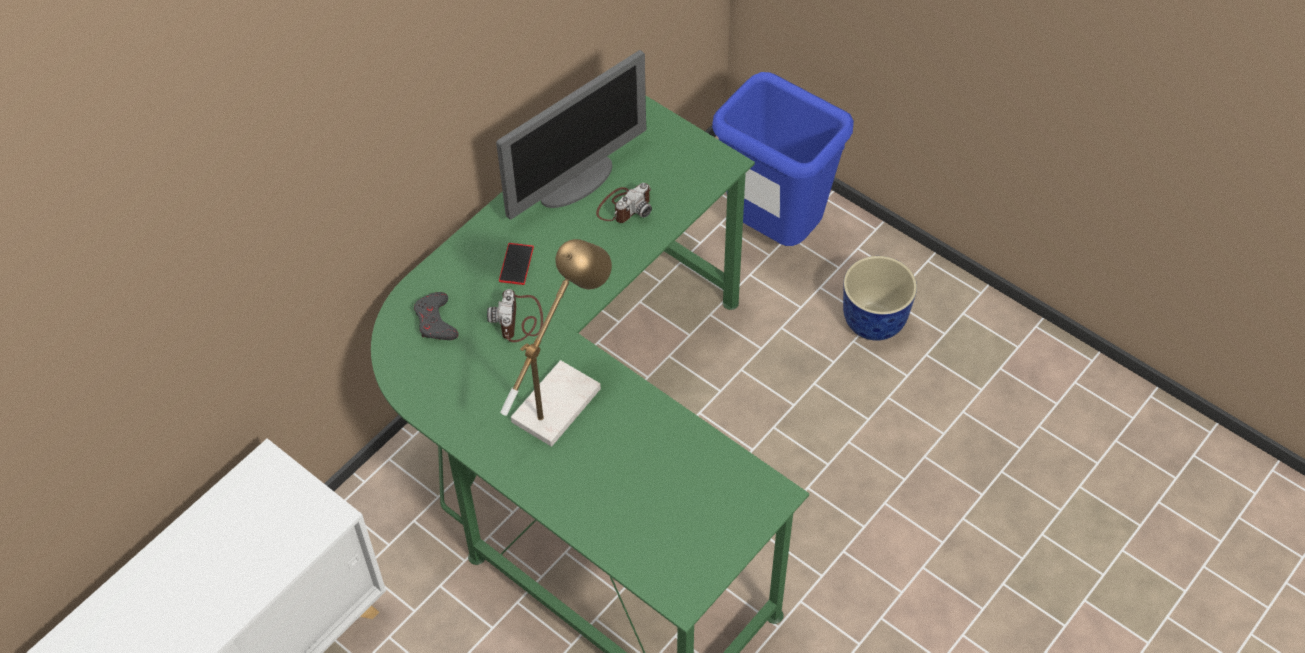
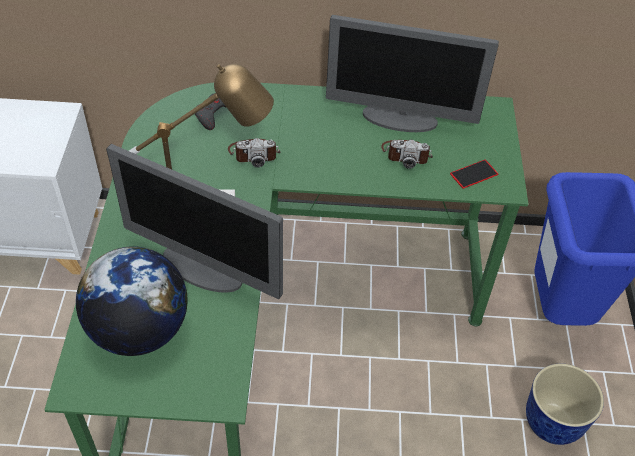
camera: 50 degrees right, 5 degrees down
(516, 264) = (300, 126): phone -> phone (474, 174)
(519, 320) = (254, 153): camera -> camera turned 150 degrees counterclockwise
(629, 438) = (203, 269): none -> monitor
(658, 521) = (139, 331): none -> globe

